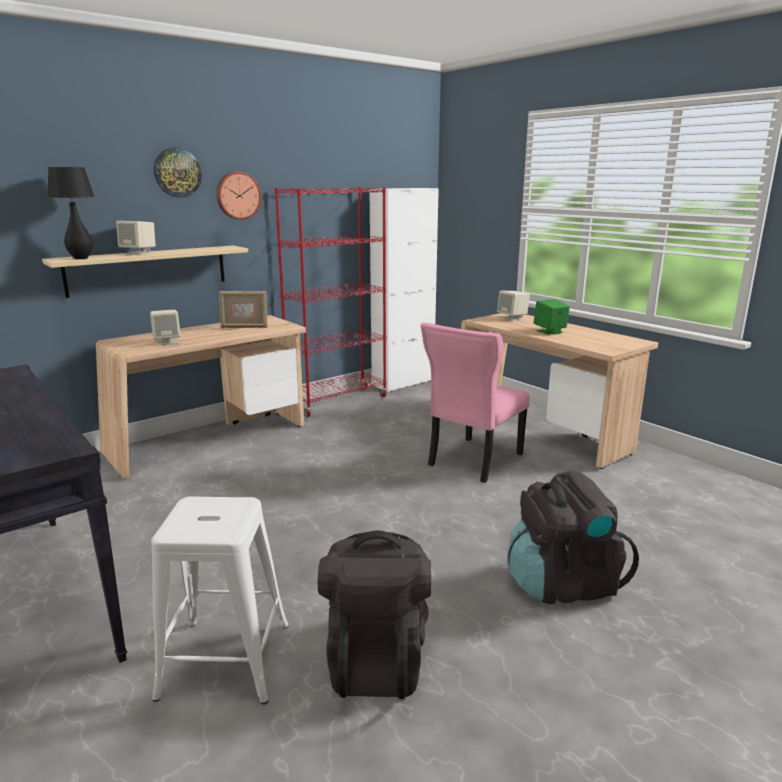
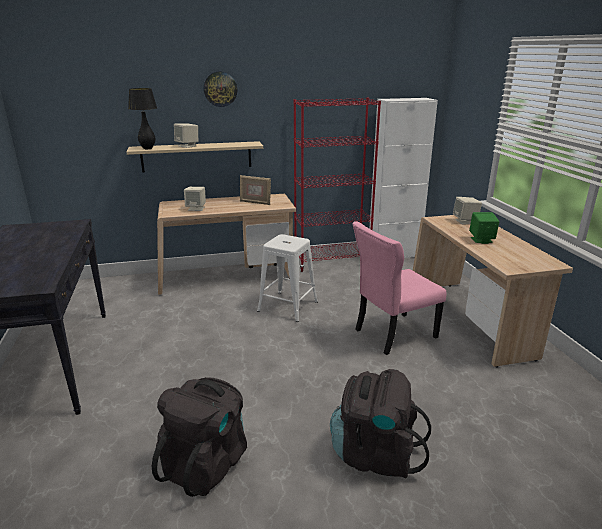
camera: 25 degrees right, 5 degrees up
(225, 659) = (126, 432): white stool -> white stool (288, 306)
(238, 195) = (265, 105): wall clock -> none

